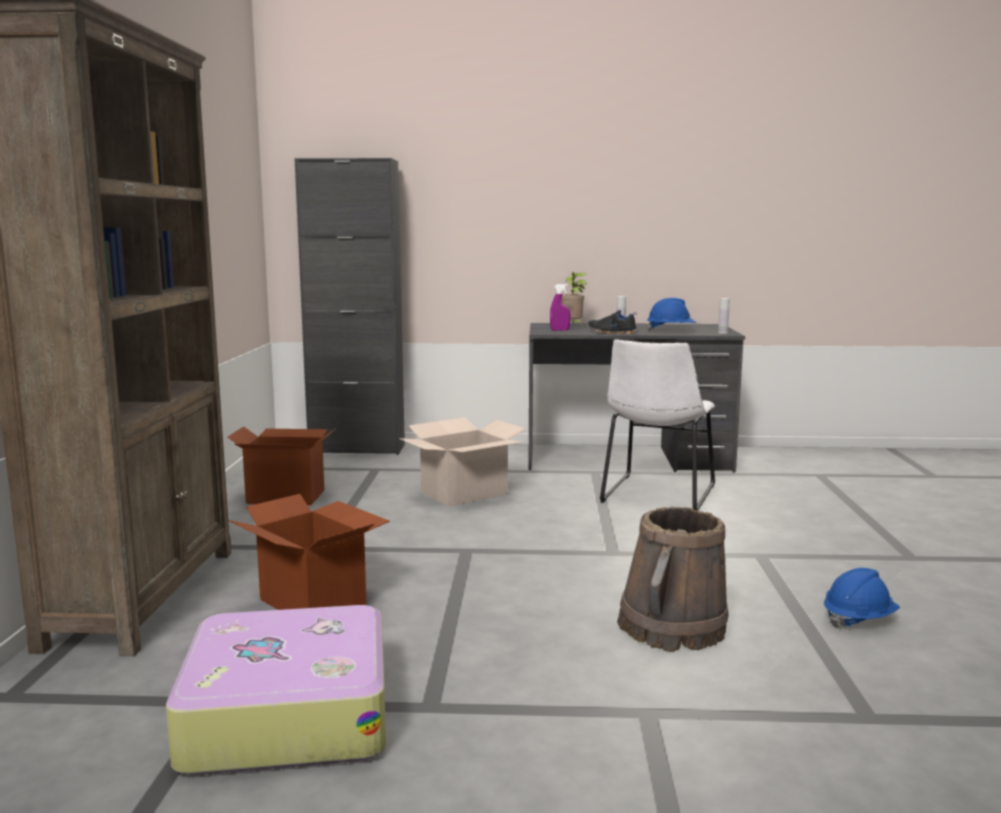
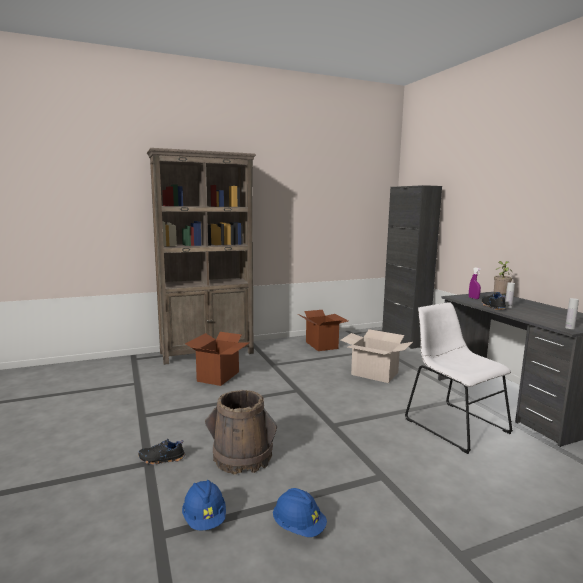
camera: 65 degrees right, 0 degrees up
(286, 714) = (131, 394): suitcase -> none
(642, 698) = (161, 459): none -> black shoe
(657, 495) = (452, 424): white chair -> white chair turned 60 degrees clockwise
(671, 331) = (541, 316): blue hard hat -> blue hard hat (204, 519)

